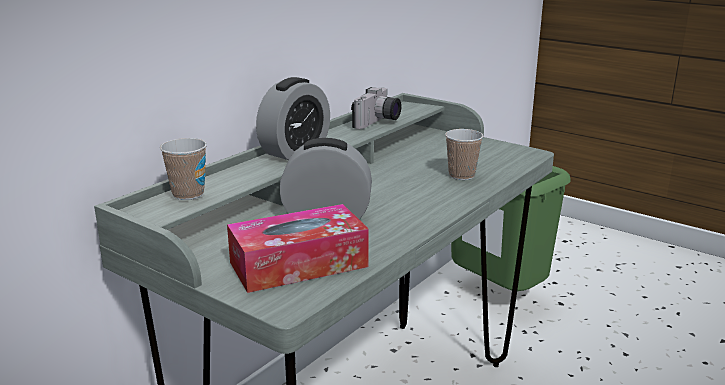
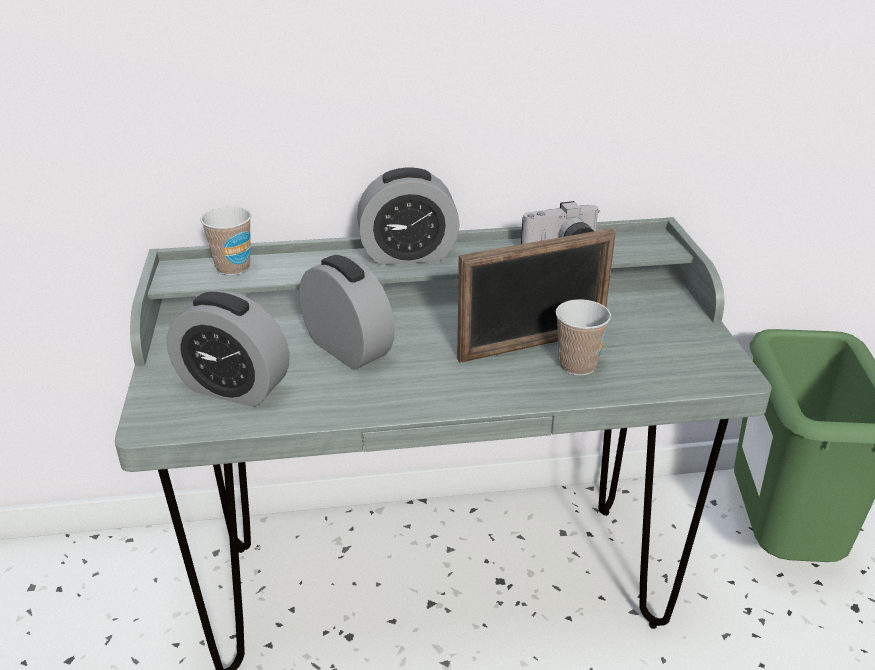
camera: 45 degrees right, 10 degrees up
(298, 264) = (234, 388): tissue box -> alarm clock
(423, 176) = (532, 345): none -> picture frame

